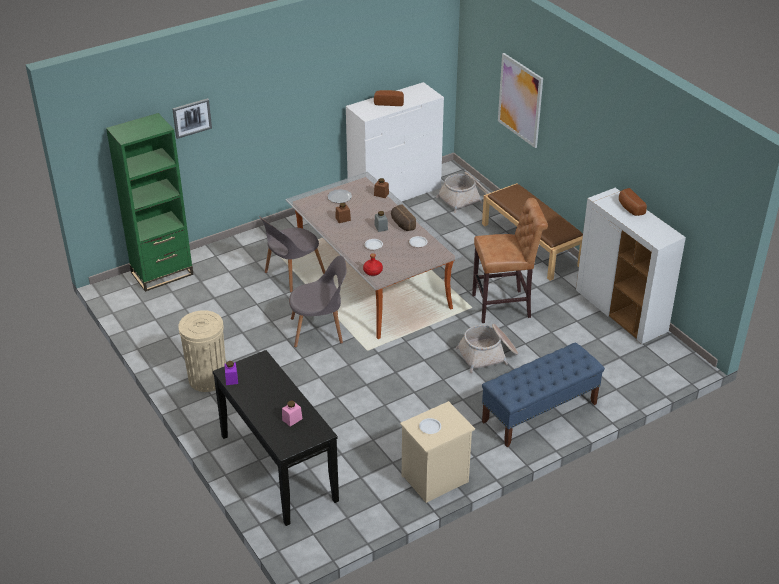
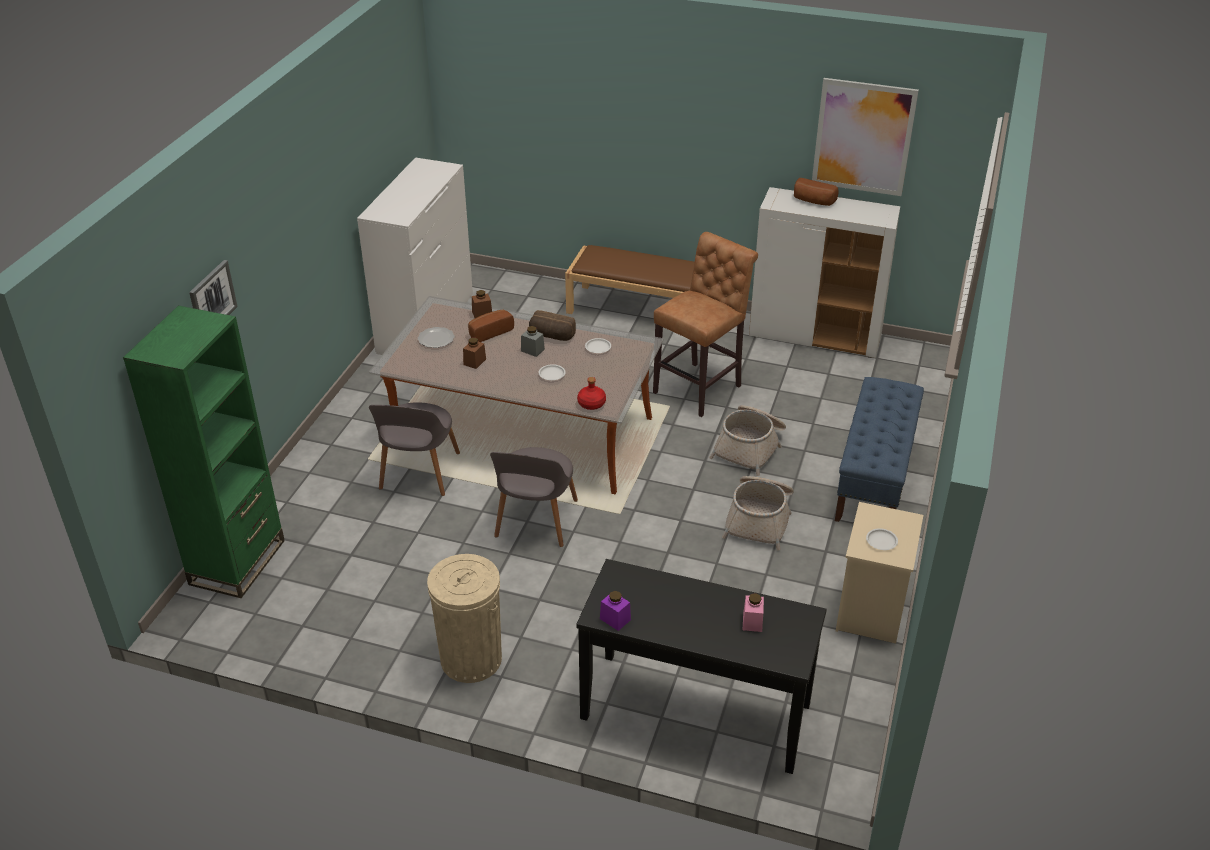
camera: 40 degrees left, 0 degrees up
(319, 330) = (535, 521): grey chair -> grey chair turned 150 degrees clockwise
(389, 102) = (407, 194): bread -> bread (489, 332)
(464, 199) = (512, 295): basket -> basket (759, 519)
(520, 100) = (571, 131): picture -> picture (863, 137)

